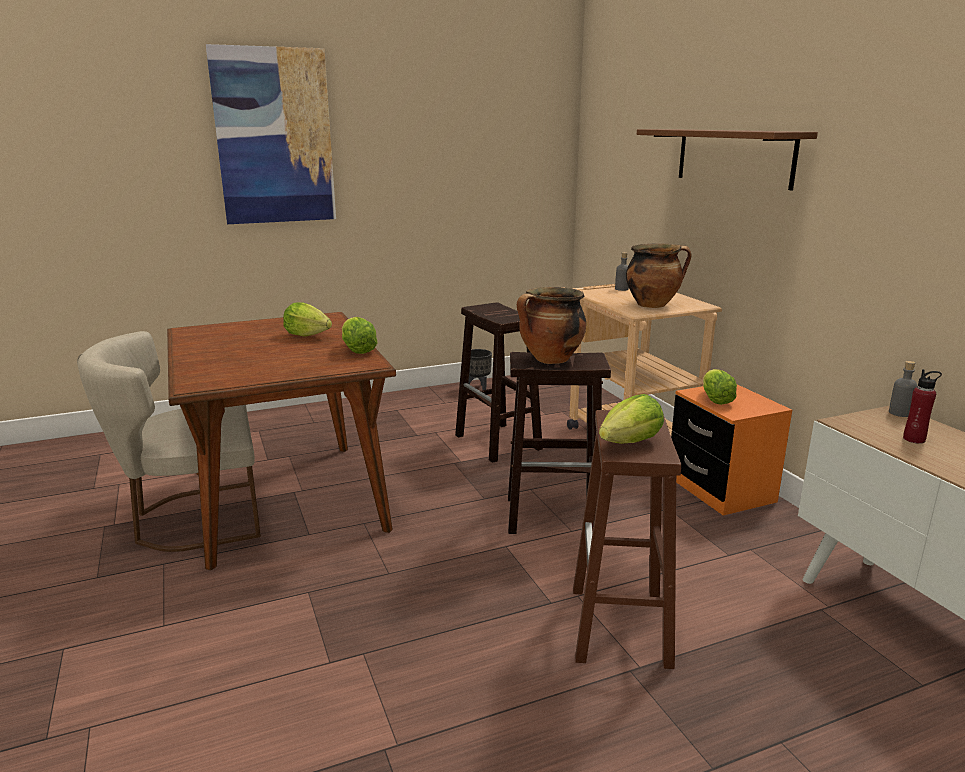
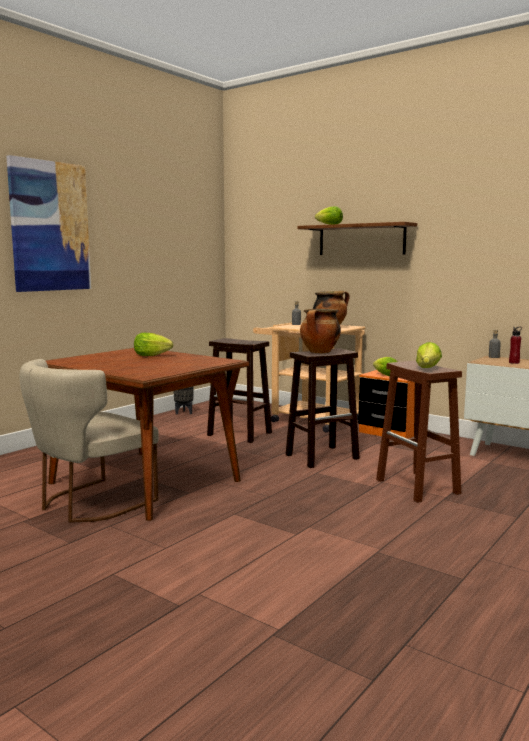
camera: 30 degrees left, 10 degrees down
(358, 350) = (205, 357): lettuce -> lettuce (329, 225)

